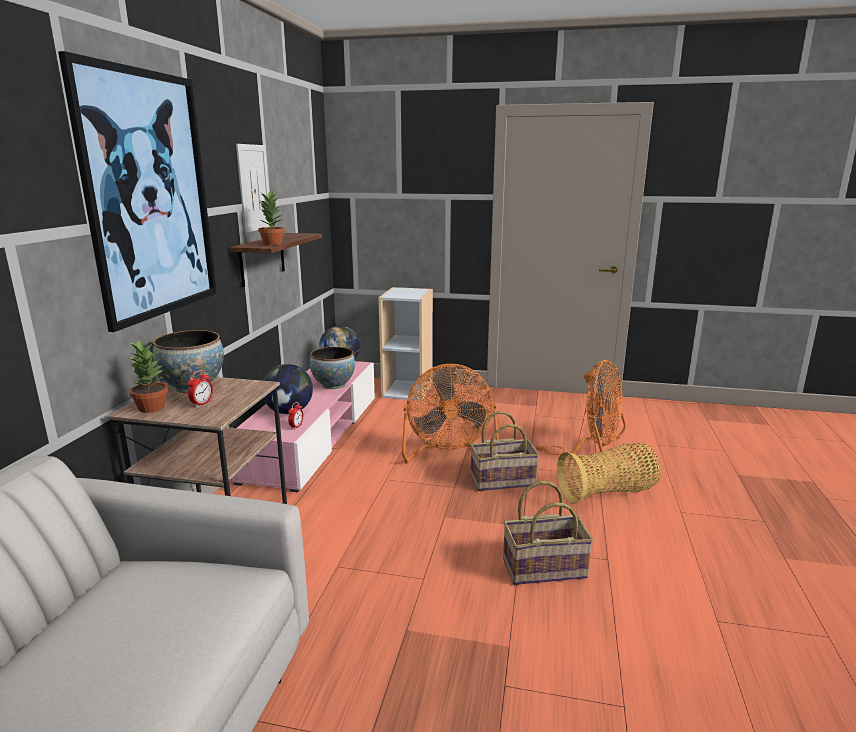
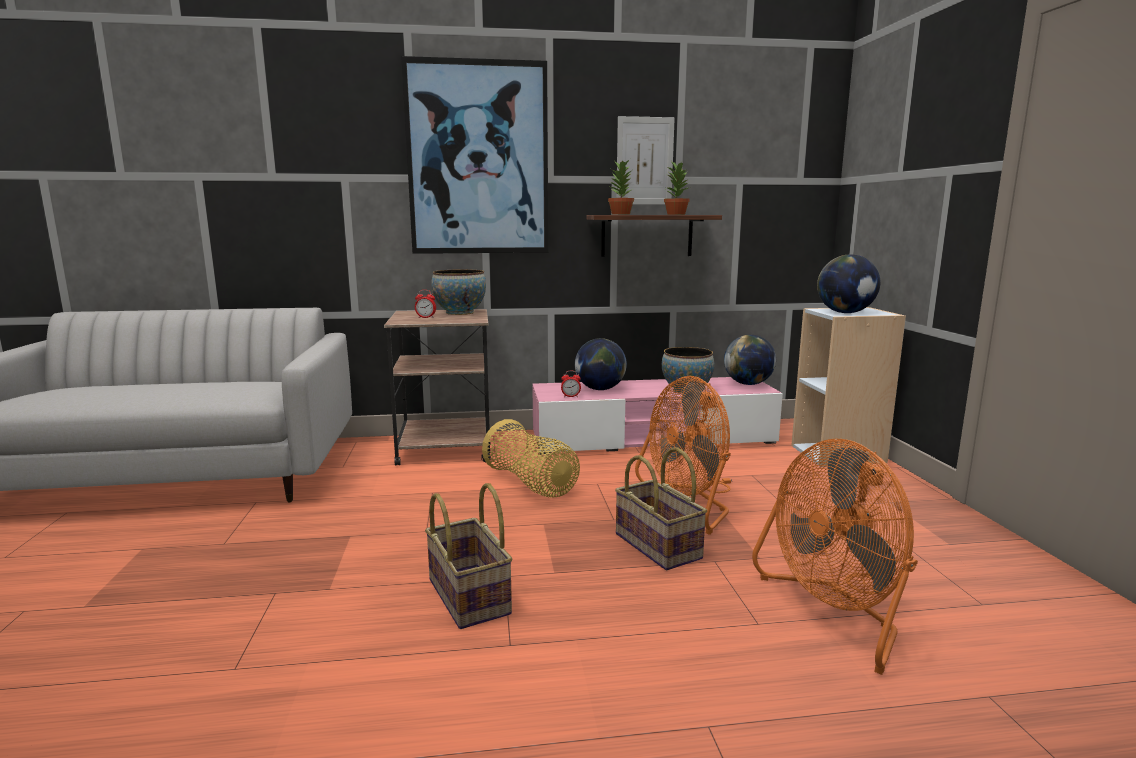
camera: 70 degrees right, 5 degrees down
(151, 407) = (413, 313): potted plant -> potted plant (676, 214)
(410, 294) = (845, 313): none -> globe
(590, 451) = (837, 609): orange fan -> orange fan turned 60 degrees clockwise
(608, 493) = (704, 636): basket -> basket (532, 484)

